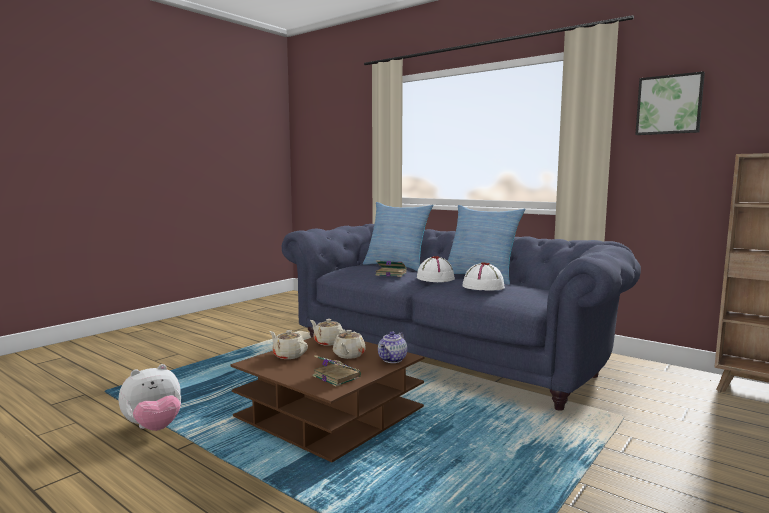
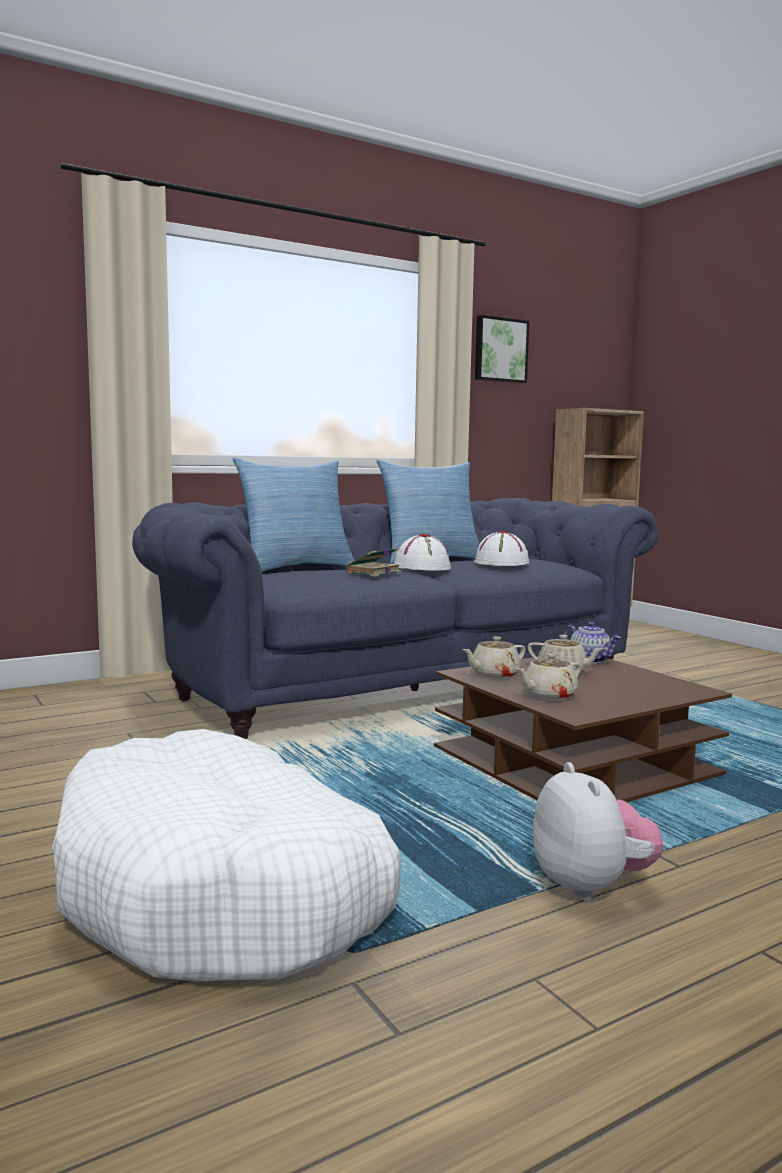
camera: 70 degrees left, 0 degrees up
(155, 367) = (223, 891): none -> white dog bed
(335, 376) = (647, 684): book -> none

